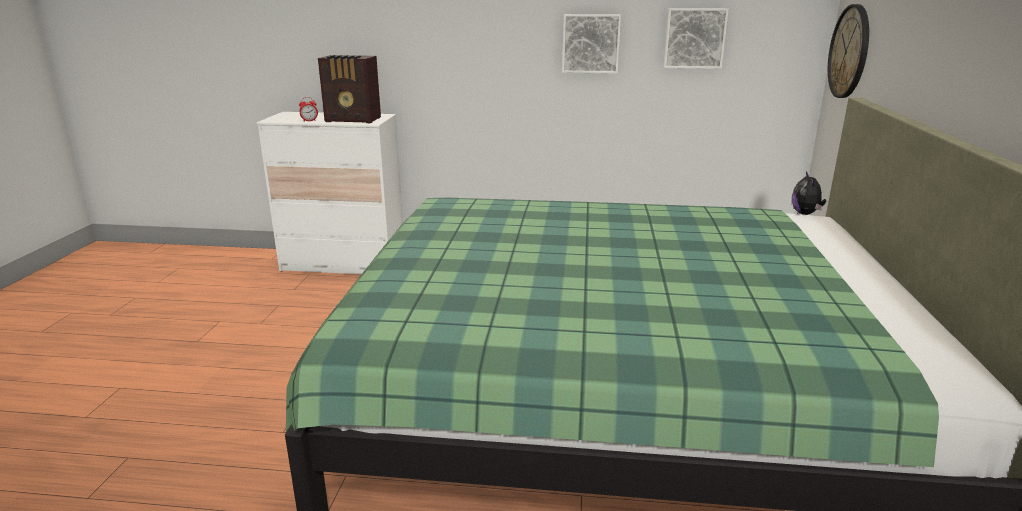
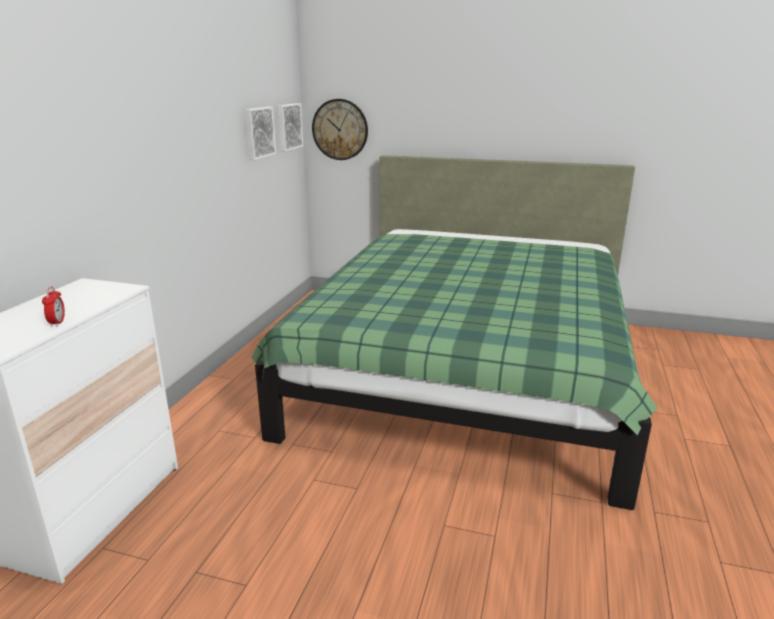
camera: 80 degrees left, 0 degrees up
(354, 120) = (94, 297): radio -> none
(591, 43) = (212, 148): picture -> picture (288, 126)
(806, 213) = (391, 231): plush toy -> none

